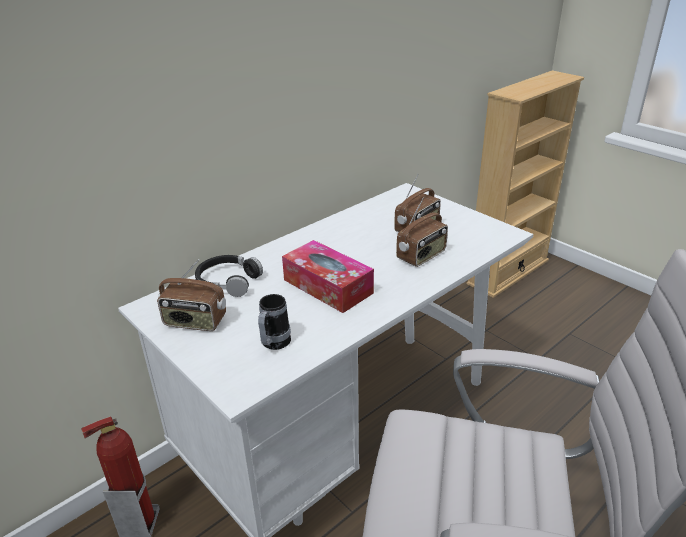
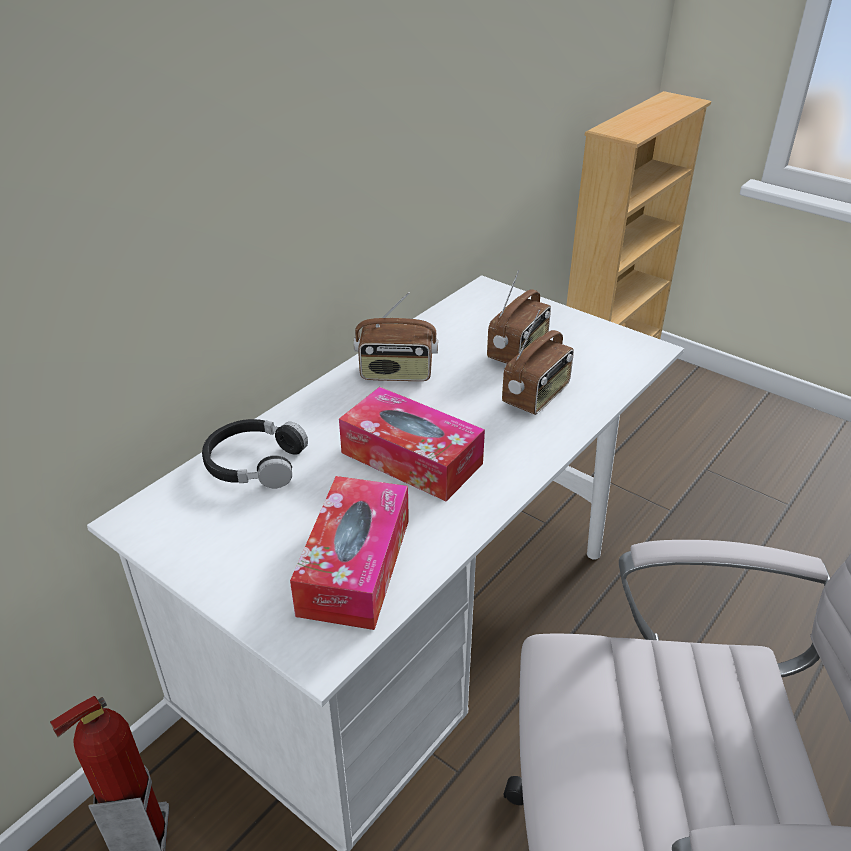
camera: 10 degrees left, 5 degrees up
(195, 322) = (220, 539): radio -> radio (396, 373)
(273, 345) = (355, 566): mug -> tissue box

